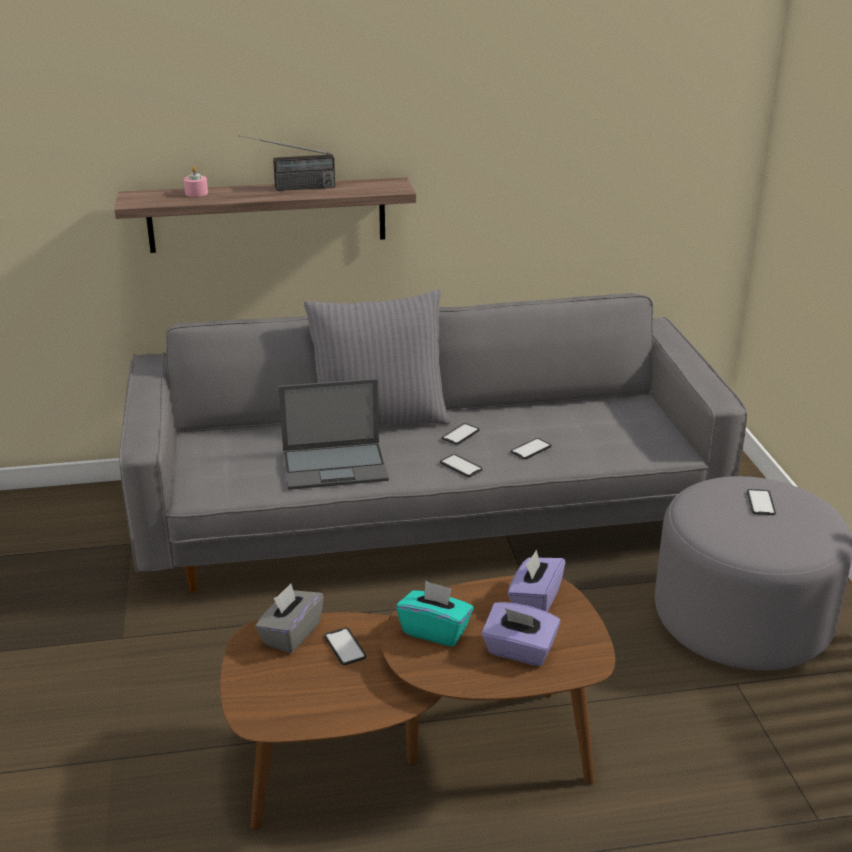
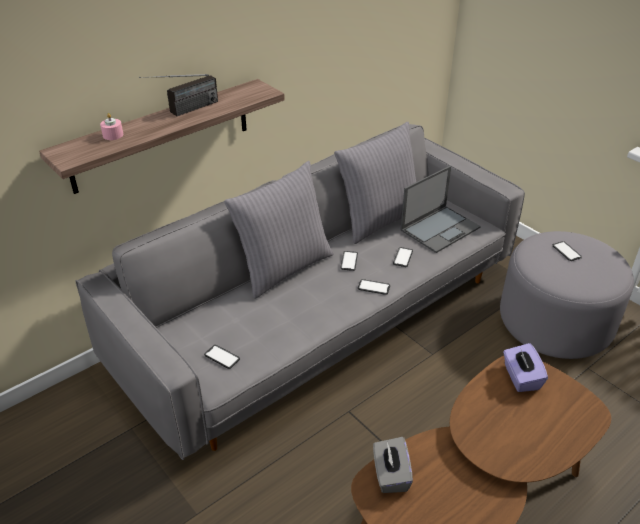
camera: 30 degrees left, 10 degrees up
(336, 466) = (293, 318): laptop -> laptop (440, 228)
(345, 647) = (434, 468): phone -> phone (222, 357)
(435, 631) = (489, 430): turquoise tissue box -> none
(519, 651) = (550, 422): purple tissue box -> none
(546, 406) = (379, 219): none -> grey pillow

